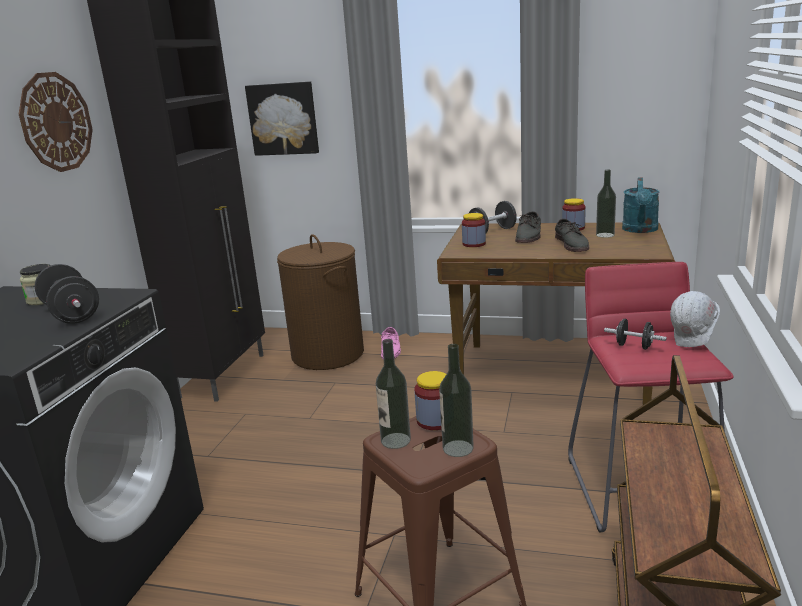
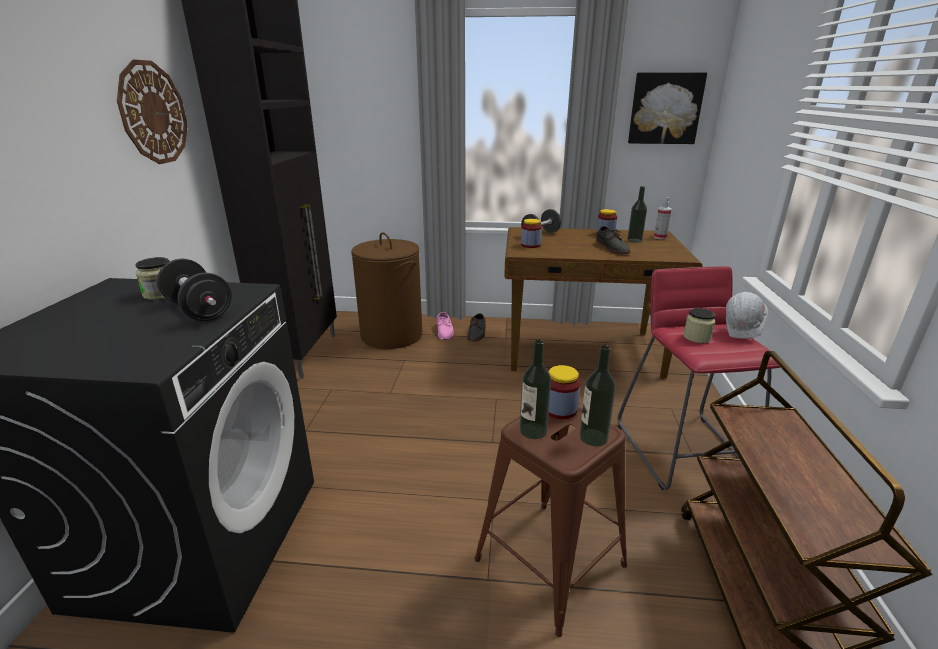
camera: 10 degrees left, 5 degrees up
(283, 119) = (353, 128): picture -> picture (665, 108)
(529, 236) = (573, 239): grey shoe -> grey shoe (477, 333)
(634, 346) = (697, 337): black dumbbell -> jar
(640, 230) = (660, 237): turquoise watering can -> spray bottle

